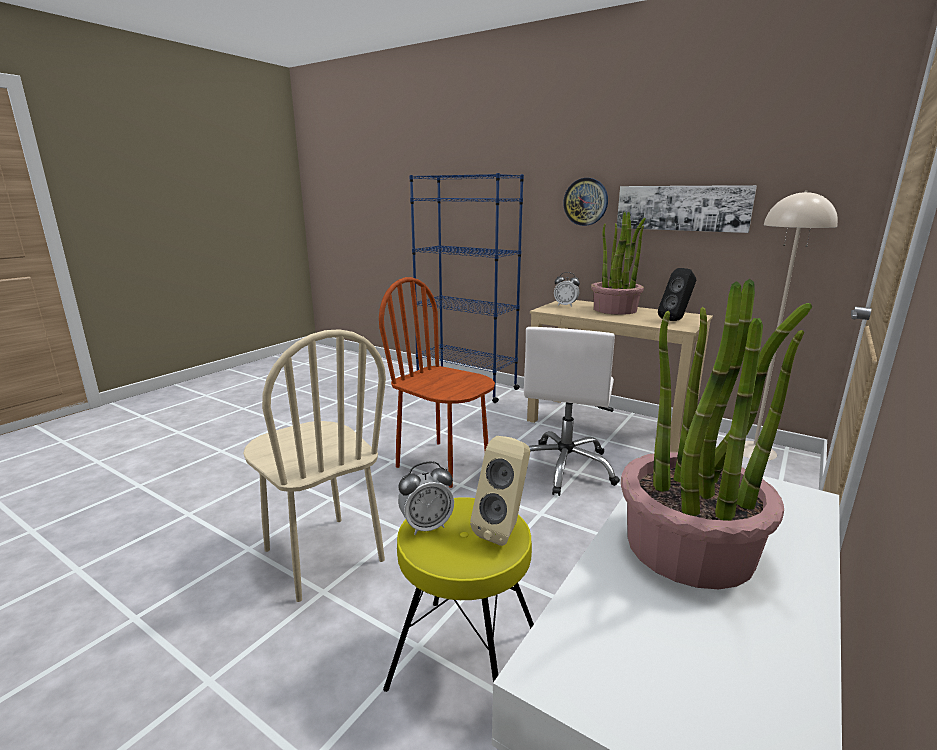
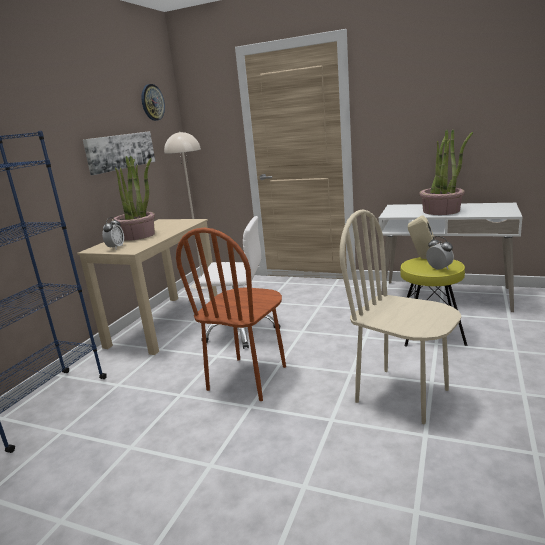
camera: 100 degrees left, 0 degrees up
(322, 556) = (402, 395): beige chair -> beige chair turned 90 degrees counterclockwise
(586, 202) = (60, 157): wall clock -> wall clock (152, 102)
(676, 320) = (175, 223): black speaker -> none

